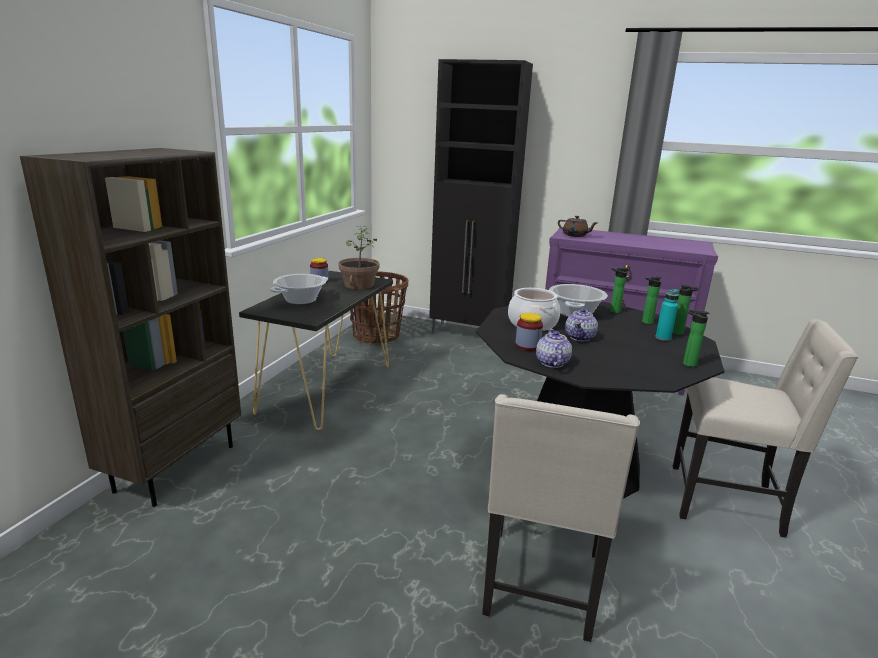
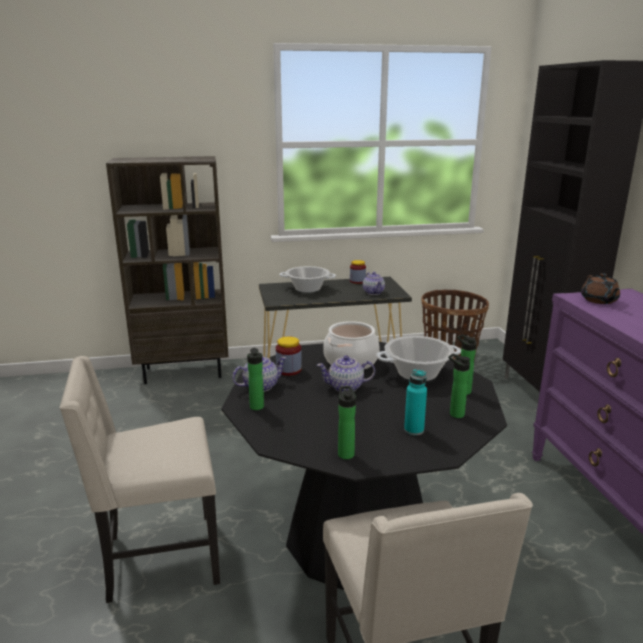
camera: 60 degrees right, 0 degrees up
(358, 285) = (373, 292): potted plant -> teapot
(679, 333) = (450, 438): bottle -> bottle (257, 408)

